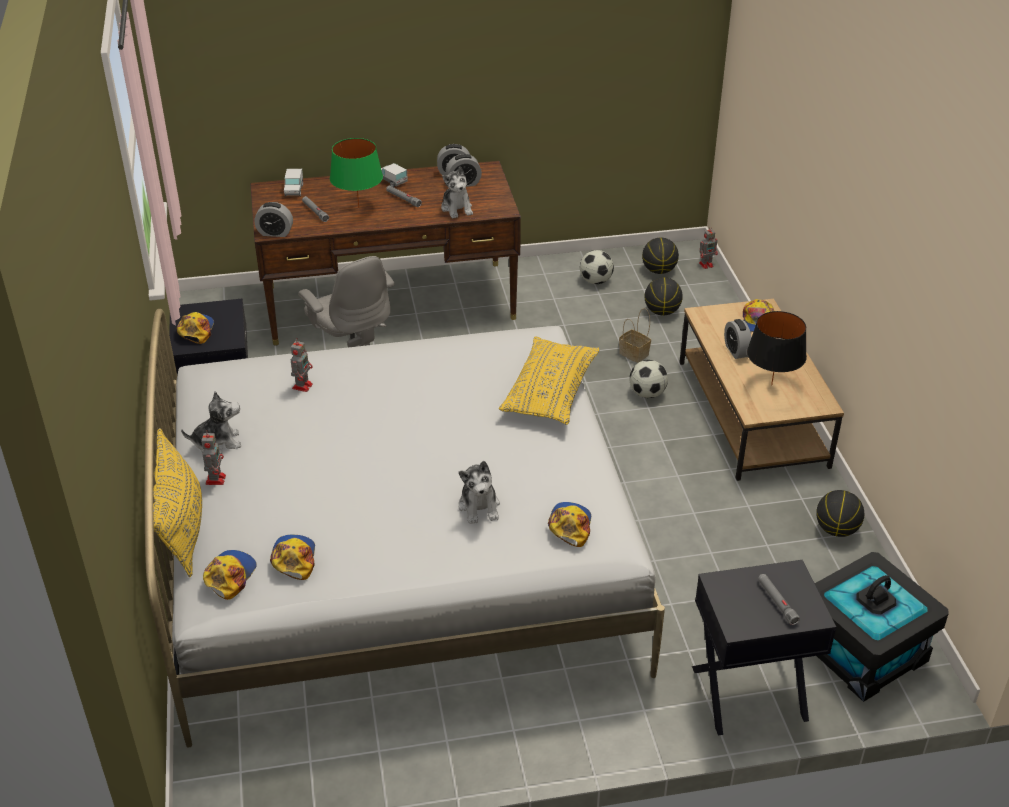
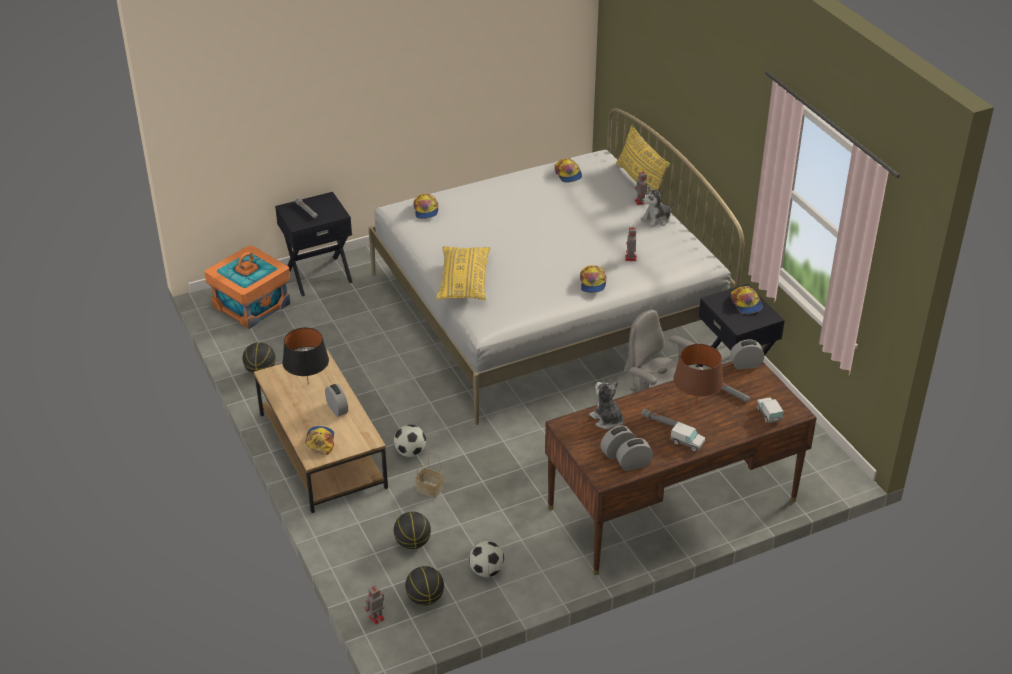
camera: 165 degrees right, 0 degrees up
(229, 576) = (596, 163): cap -> cap (592, 283)
(358, 208) = (695, 404): green table lamp -> brown table lamp
(479, 506) = (481, 211): plush toy -> none
(863, 652) = (251, 305): black storage box -> orange storage box

